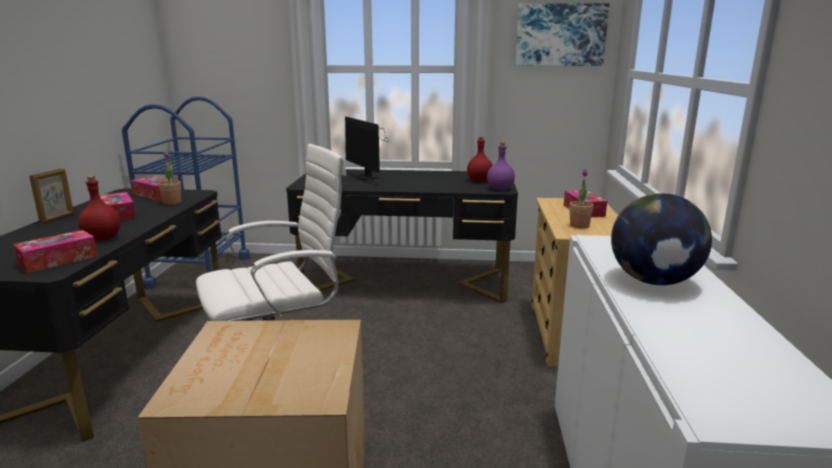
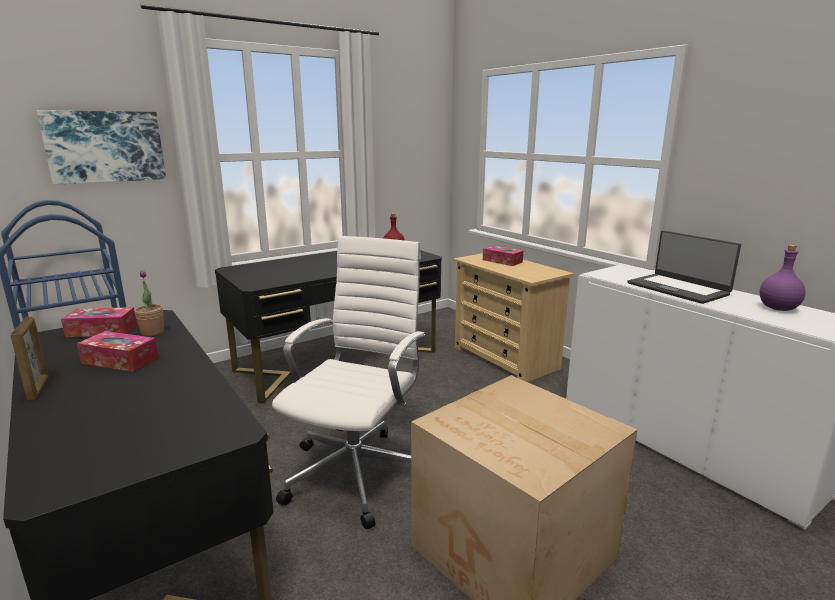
camera: 40 degrees left, 0 degrees up
(58, 260) = (201, 421): tissue box -> none
(102, 239) = (185, 387): red bottle -> none
(366, 178) = (295, 267): monitor -> none
(500, 189) = (424, 256): purple bottle -> purple bottle (778, 308)
(560, 35) = (414, 123): picture -> picture (105, 146)
(579, 226) = (524, 271): potted plant -> none
(654, 281) = (678, 288): globe -> laptop

